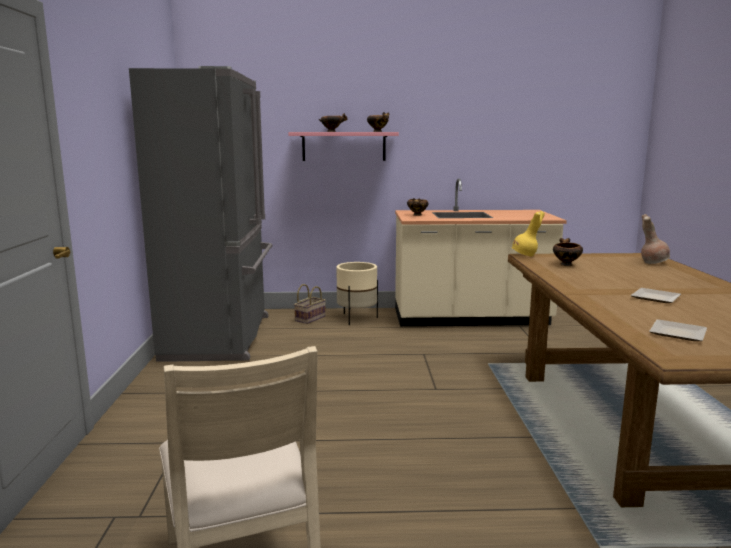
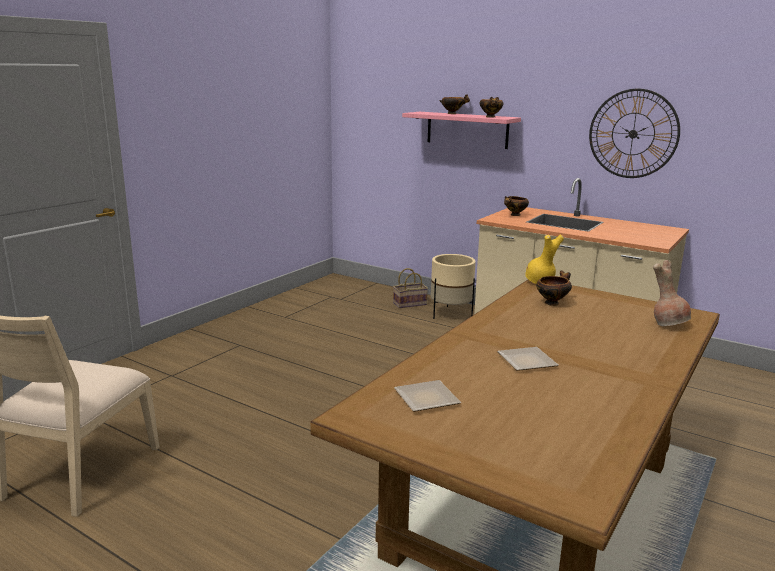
camera: 35 degrees right, 5 degrees up
(221, 336) = (316, 302): grey fridge -> none
(491, 140) = (633, 134): none -> wall clock

